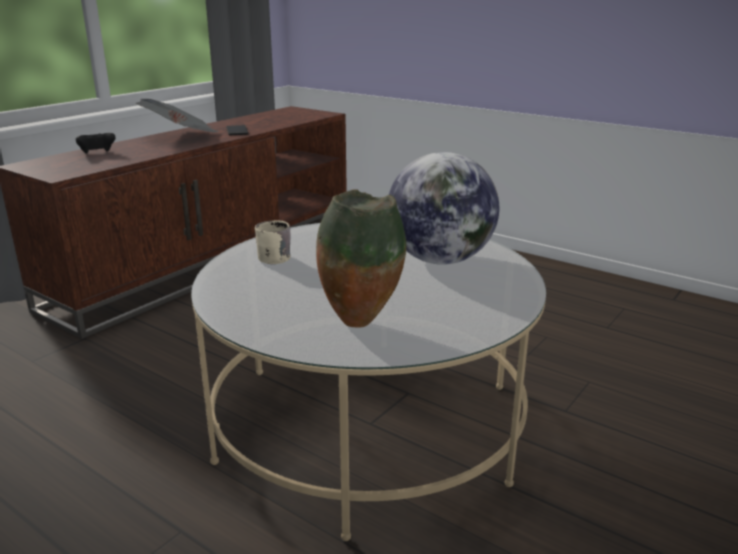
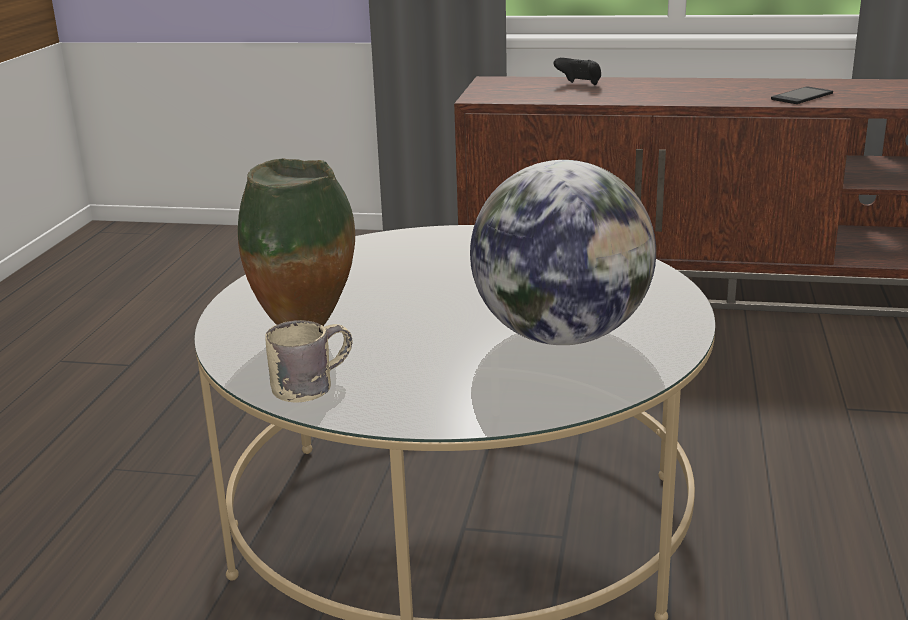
camera: 65 degrees right, 0 degrees up
(182, 137) = (713, 89): newspaper -> none
(270, 257) = (452, 248): beige mug -> beige mug (309, 384)

